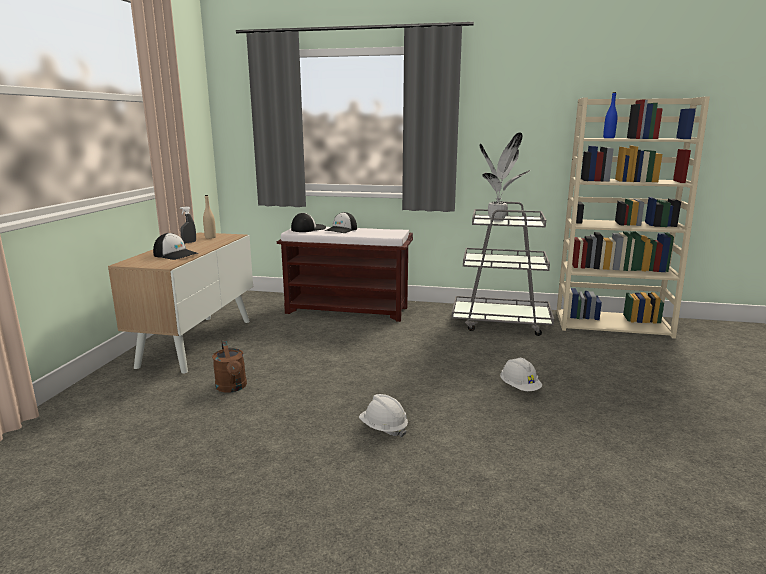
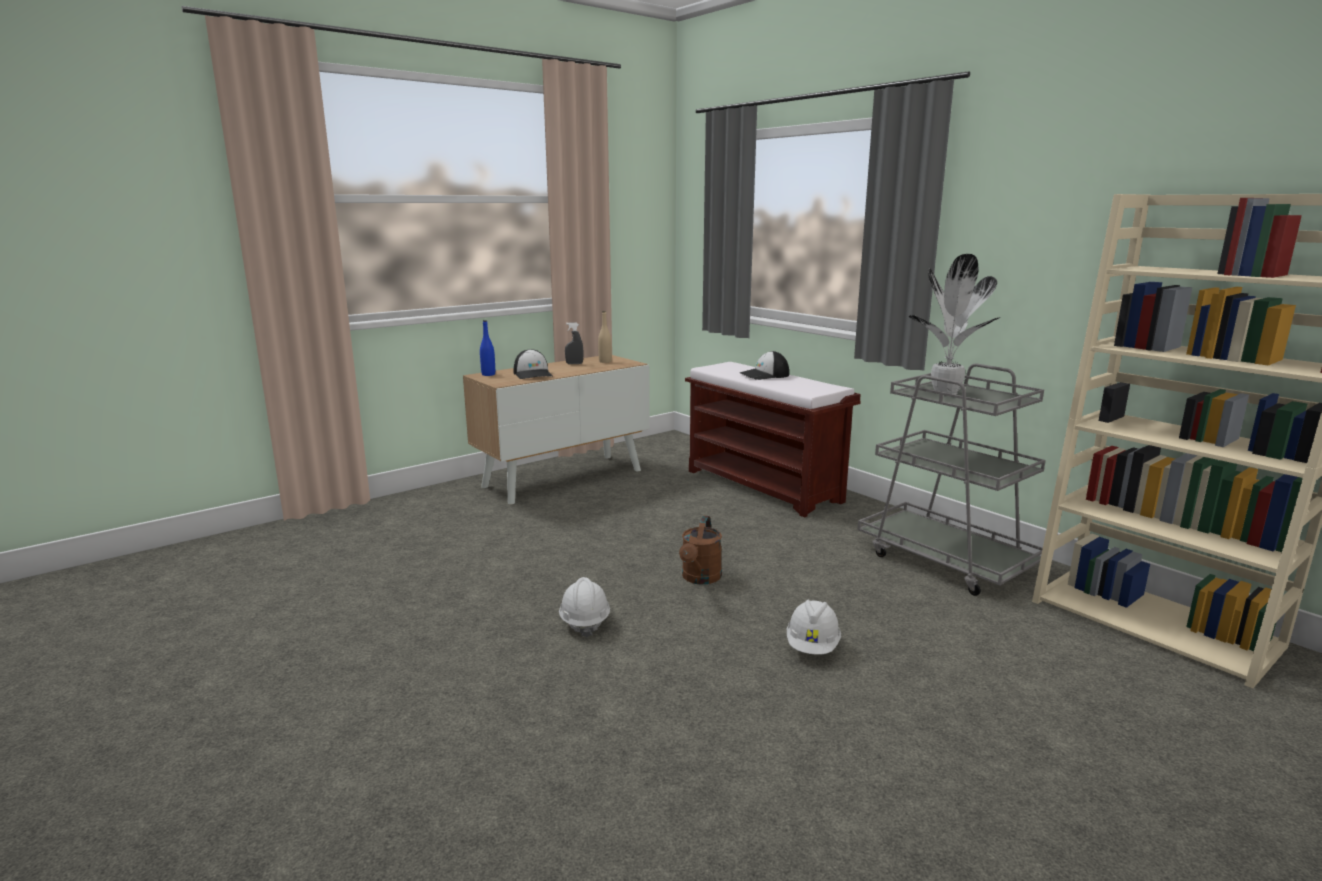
camera: 40 degrees right, 0 degrees up
(232, 388) = (524, 531): brown watering can -> brown watering can (700, 578)
(308, 229) = (731, 368): cap -> none
(608, 138) = (1181, 269): blue bottle -> blue bottle (488, 374)

